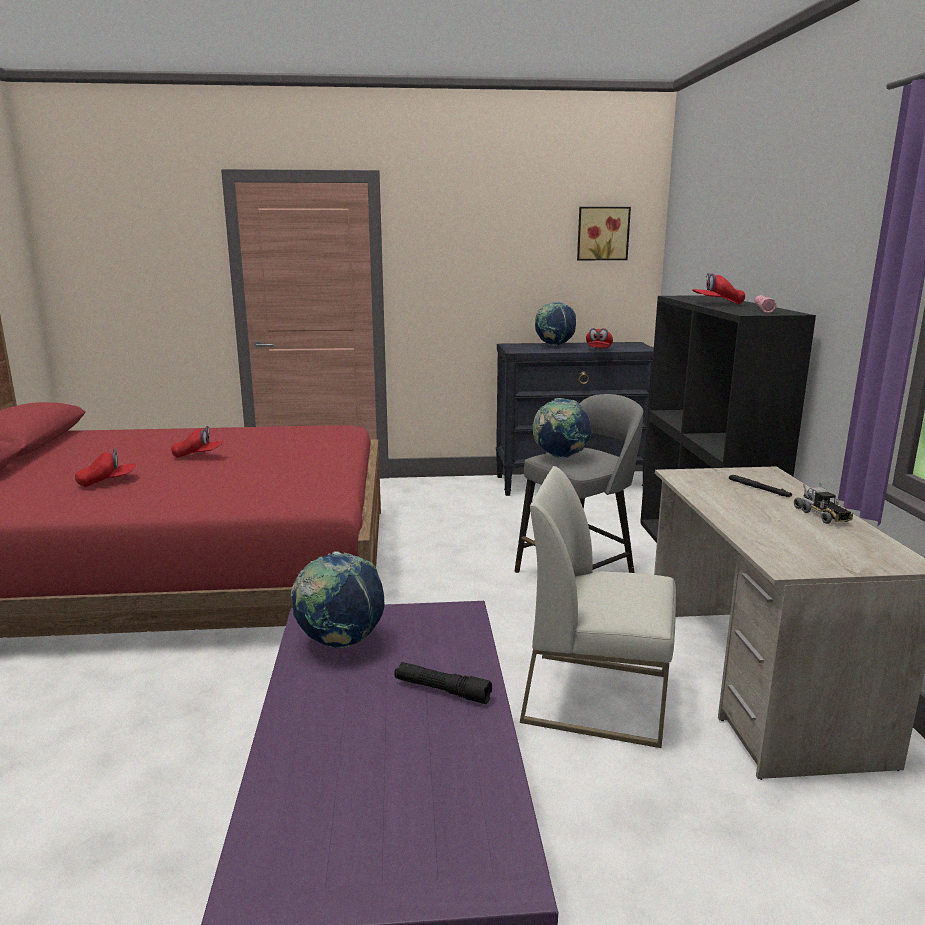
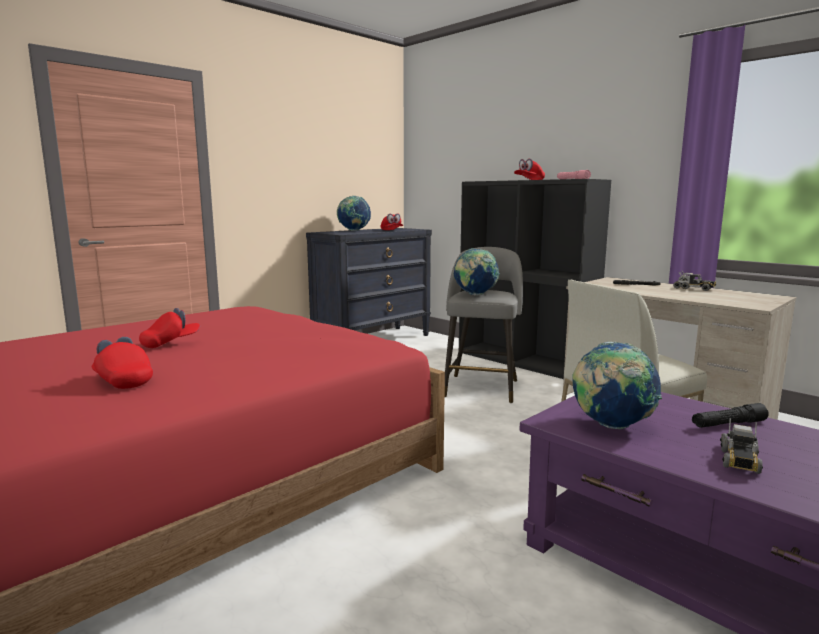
camera: 40 degrees left, 5 degrees down
(107, 482) = (123, 380): red cap -> red cap turned 75 degrees counterclockwise
(341, 719) = (739, 460): none -> toy truck
(602, 233) = (369, 145): picture -> none

